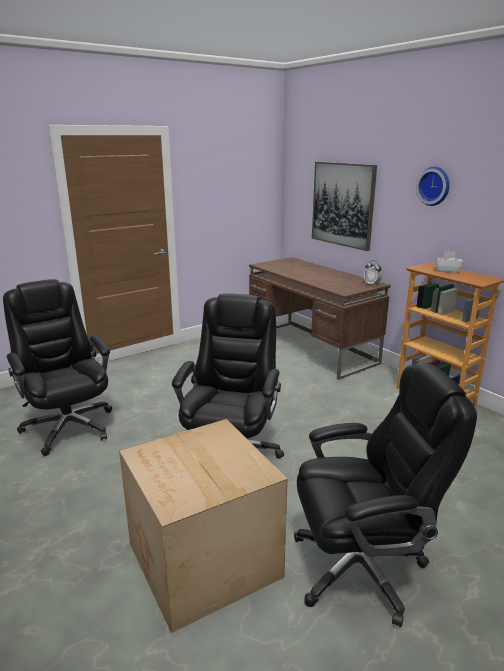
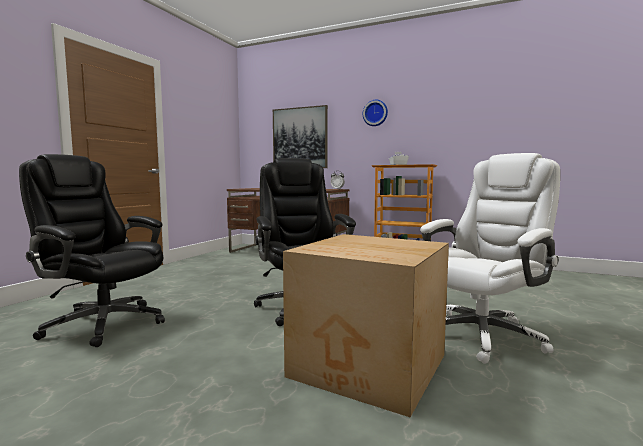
camera: 30 degrees left, 15 degrees down
(361, 567) = (483, 335): black office chair -> white office chair

